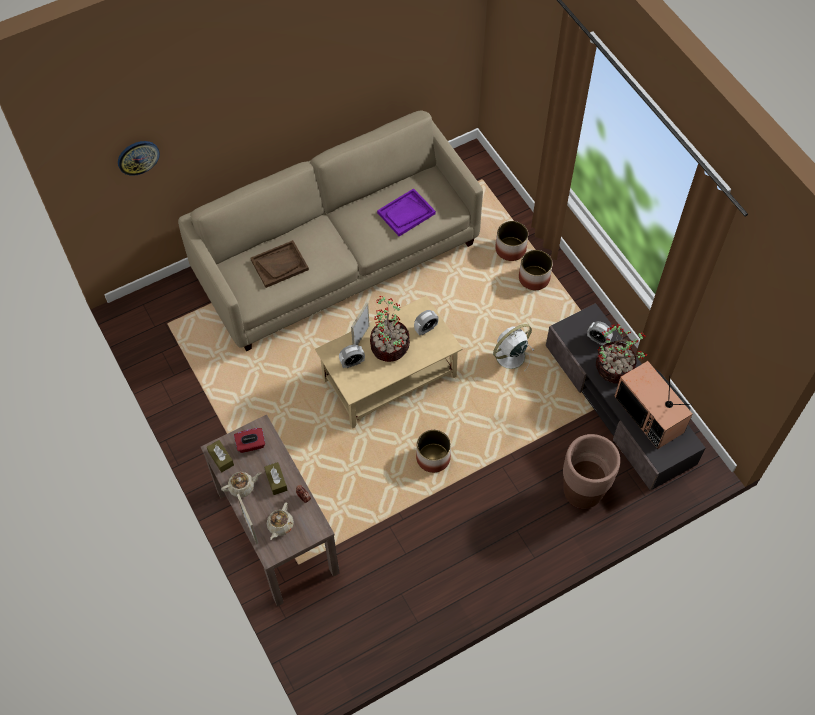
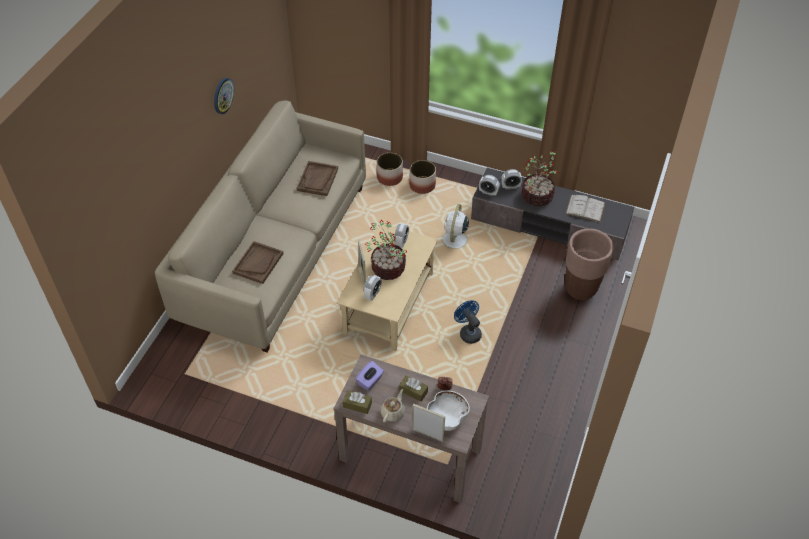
camera: 40 degrees left, 10 degrees down
(138, 157) = (116, 219): wall clock -> wall clock (223, 95)
(251, 445) = (370, 381): red tissue box -> purple tissue box
(280, 525) = (447, 418): beige teapot -> white bowl
(406, 213) = (317, 179): purple tray -> brown tray
(433, 458) = (468, 332): planter -> blue fan
(569, 331) = (488, 192): none -> alarm clock
(650, 414) = (585, 208): television -> white book

